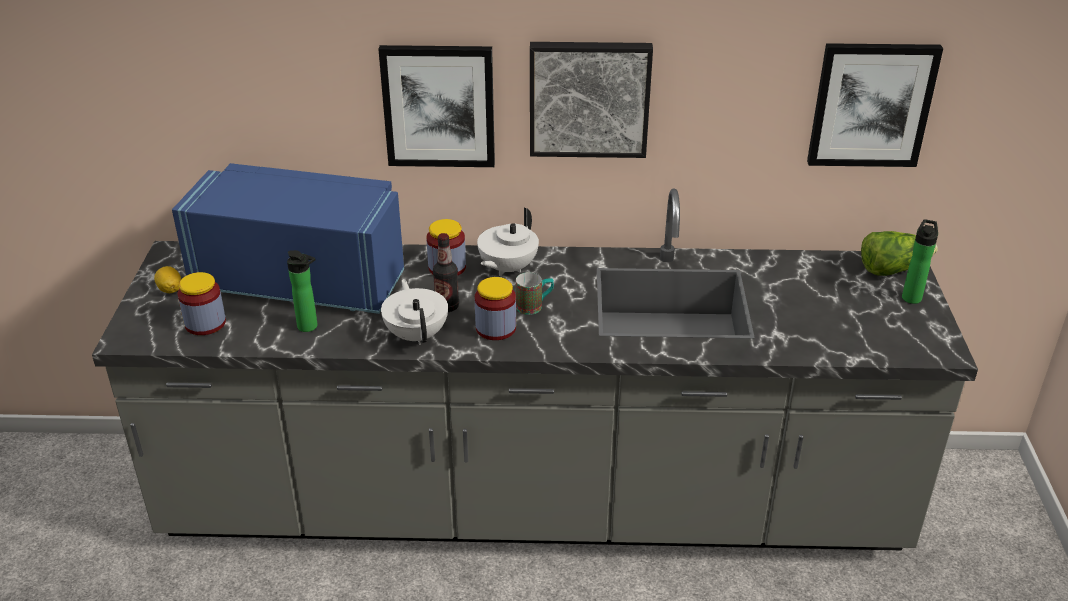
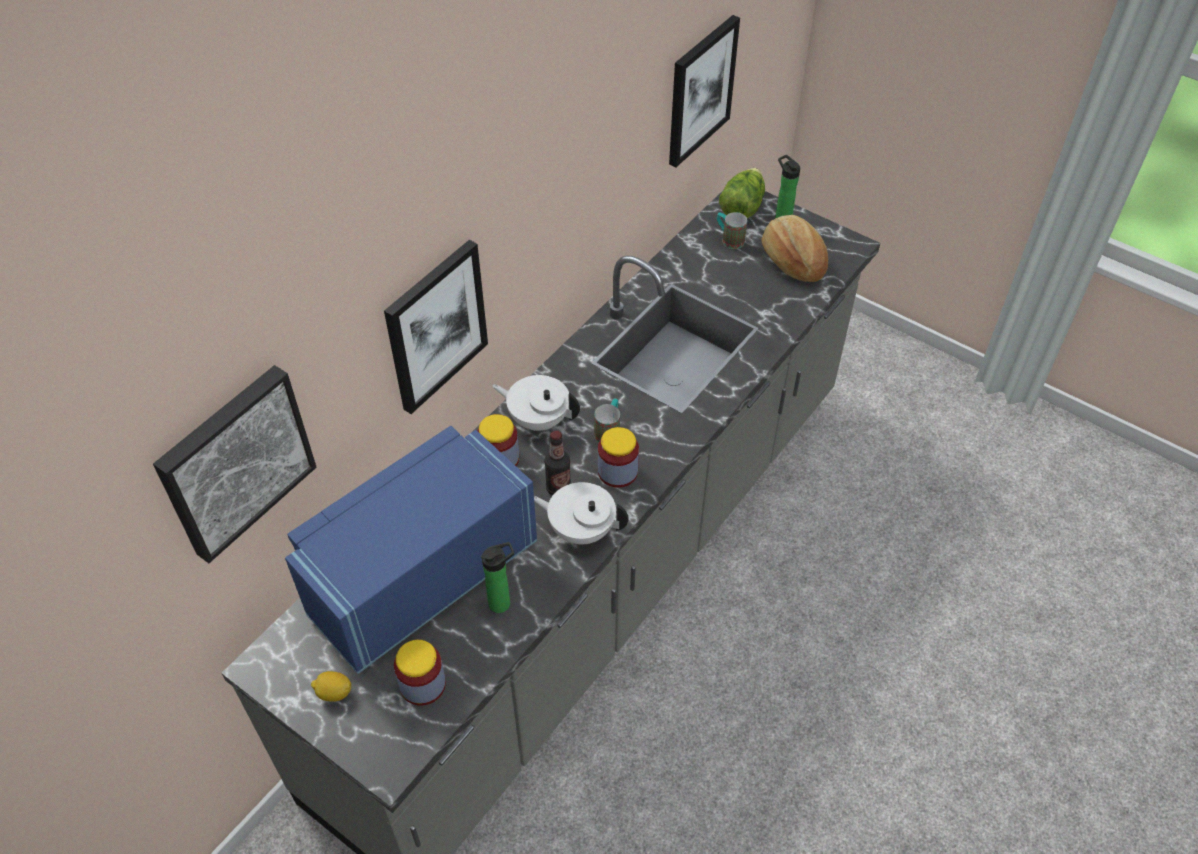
camera: 55 degrees left, 15 degrees up
(507, 268) = (538, 419): white teapot -> white teapot turned 135 degrees clockwise
(589, 98) = (539, 227): picture -> picture (234, 461)
(839, 278) = (729, 239): none -> mug
(868, 324) = (792, 260): none -> bread

